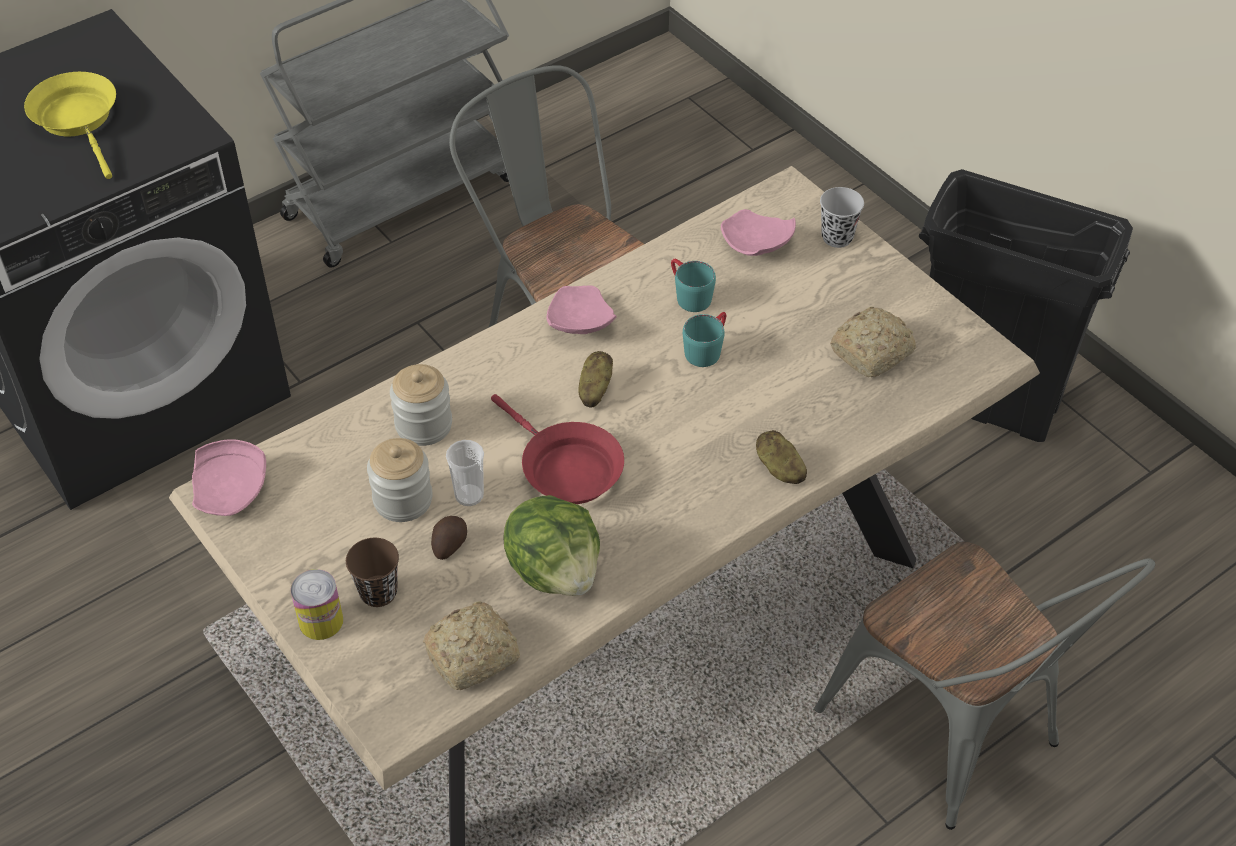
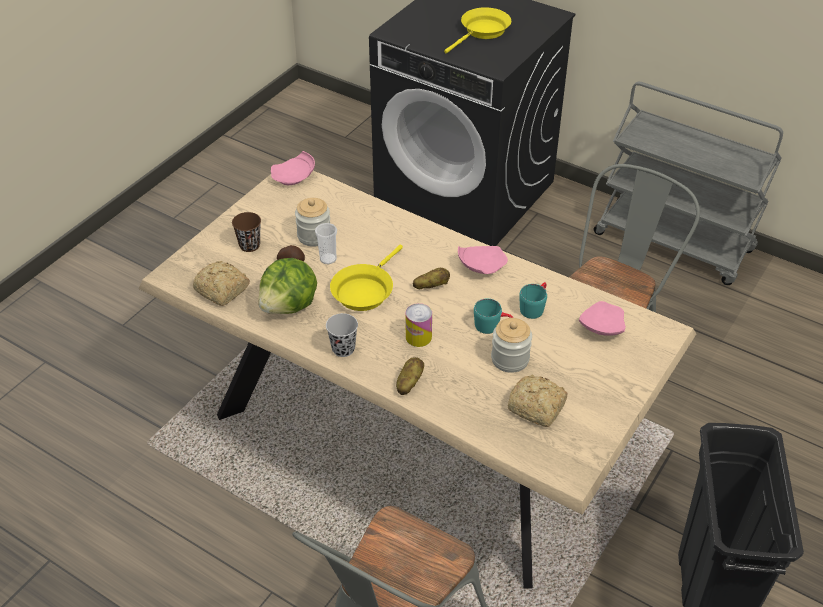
camera: 70 degrees right, 5 degrees down
(321, 621) = (224, 231): can -> can (418, 337)
(424, 425) = (369, 228): jar -> jar (510, 359)
(565, 468) = (364, 290): red frying pan -> yellow frying pan
(837, 237) = (636, 366): black cup -> black cup (343, 349)

